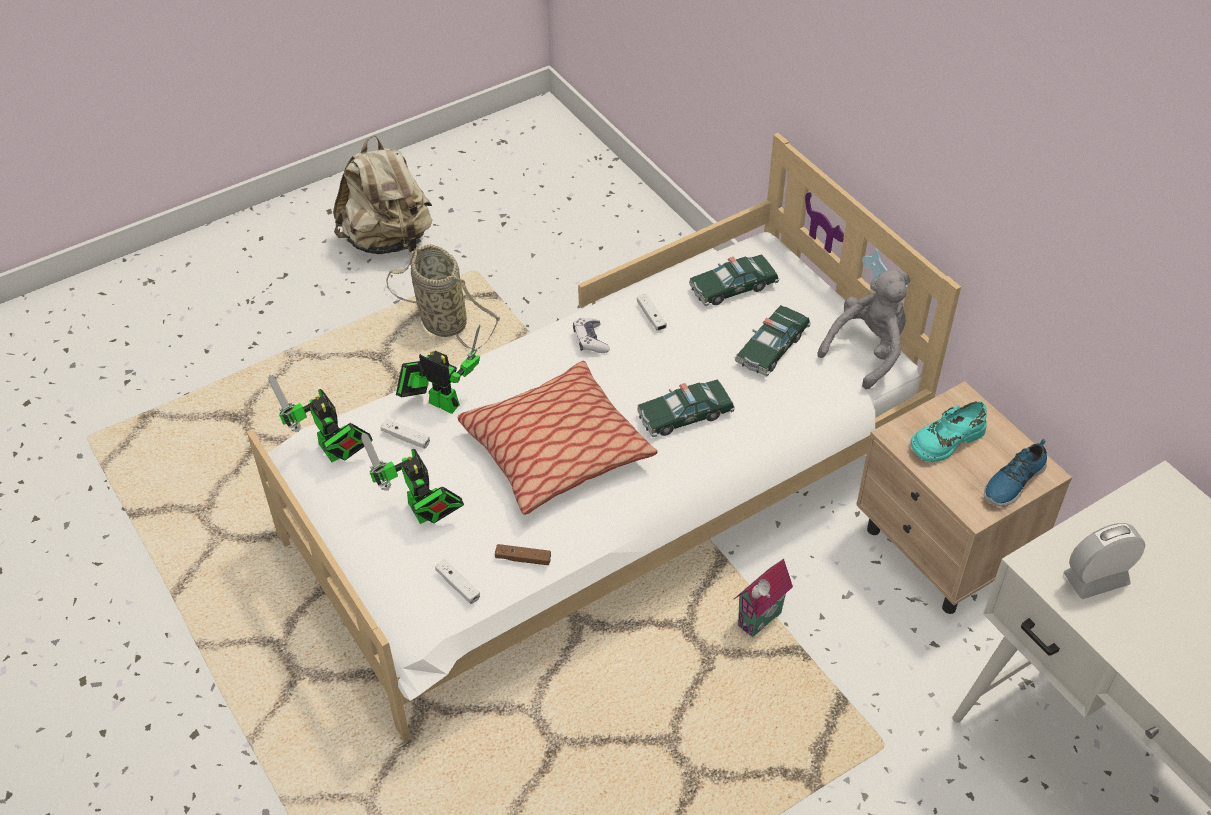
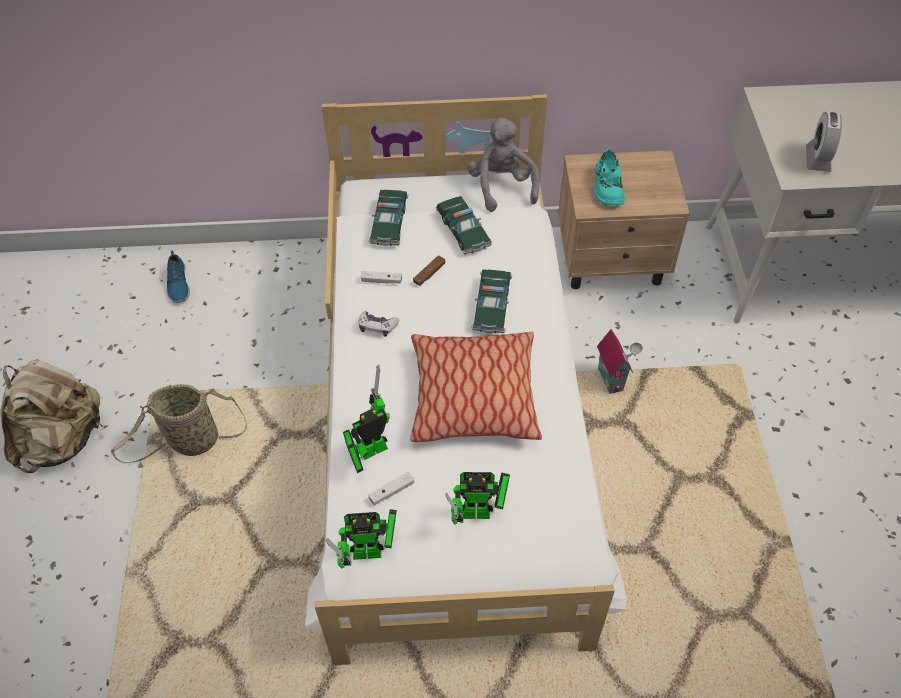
camera: 60 degrees left, 5 degrees up
(458, 585) = (566, 518): white game controller -> none
(523, 559) = (565, 464): brown game controller -> brown game controller (429, 274)
(1012, 481) = (659, 176): shoe -> shoe (177, 284)

